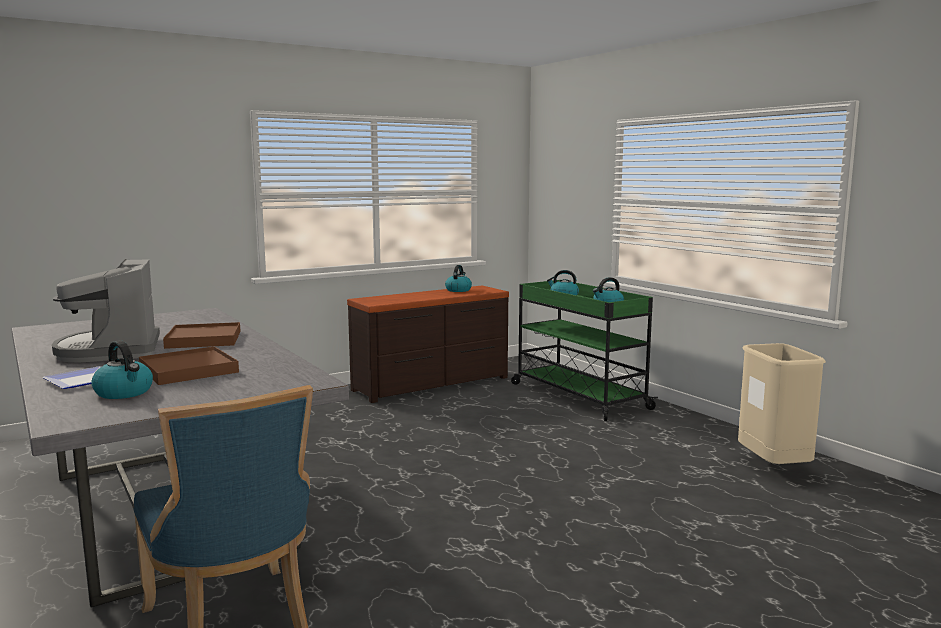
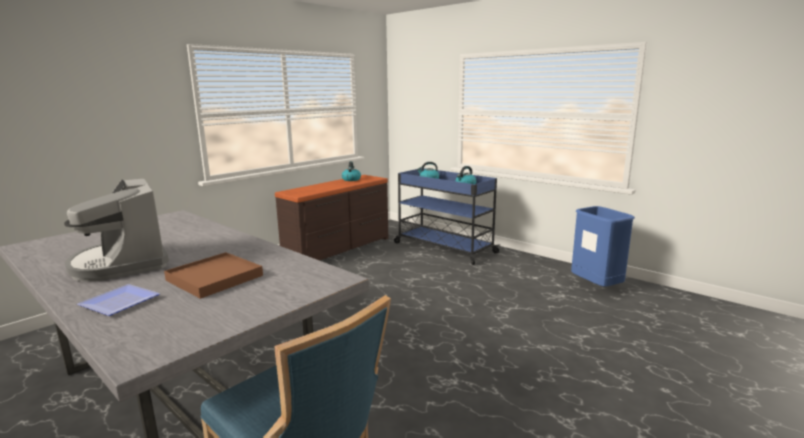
camera: 15 degrees left, 5 degrees up
(124, 392) = (174, 311): kettle -> none
(204, 339) = (201, 243): brown tray -> none
(577, 395) = (443, 247): green cart -> blue cart
(773, 467) = (596, 287): beige trash can -> blue trash can

